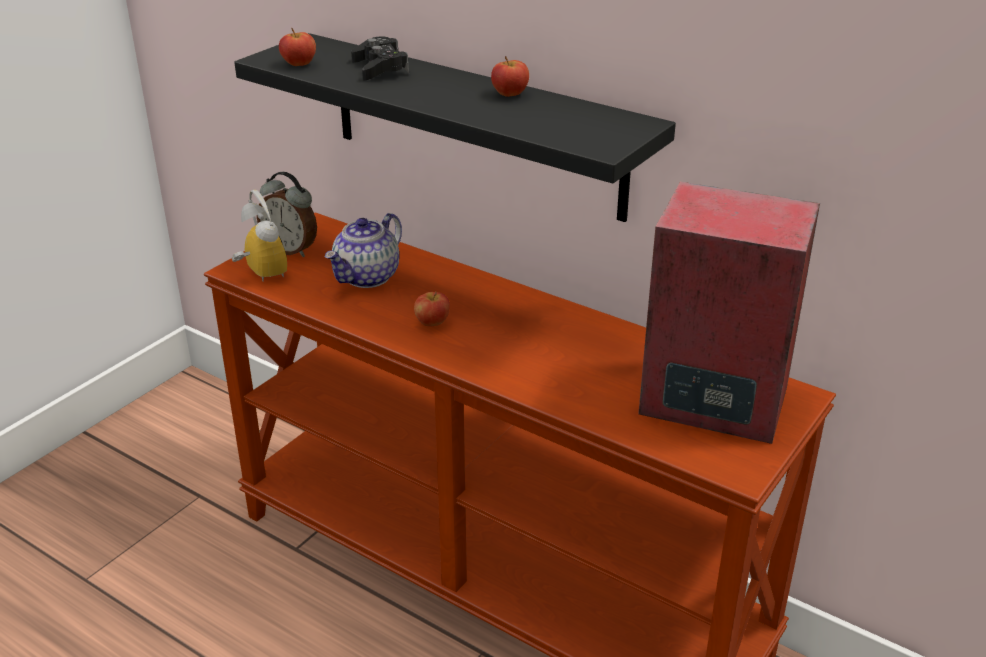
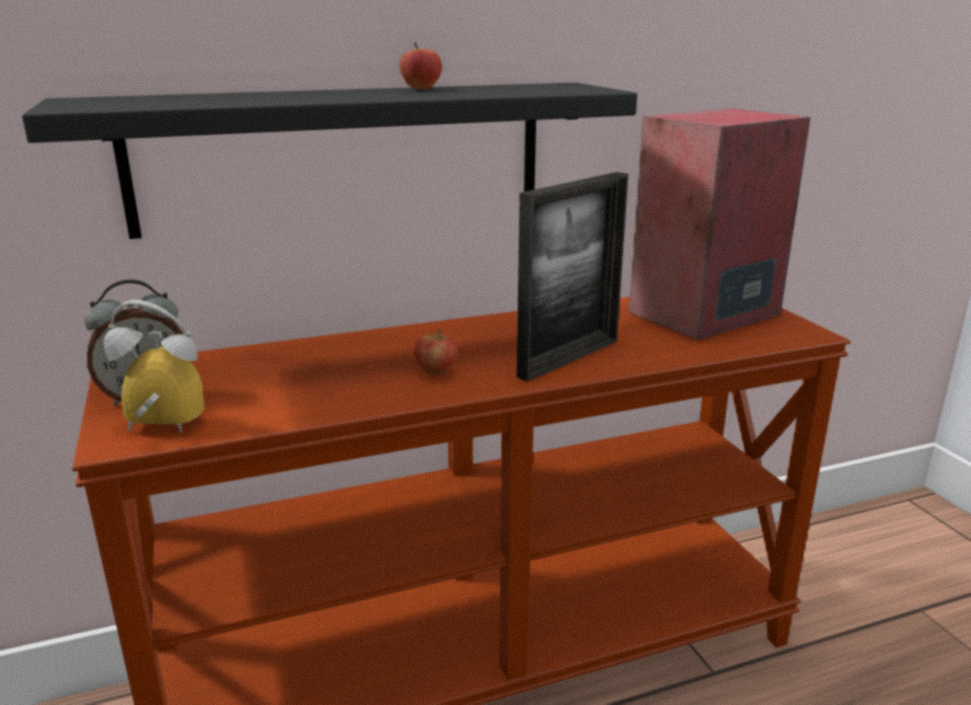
camera: 55 degrees left, 10 degrees down
(299, 64) = (132, 104): apple -> none
(367, 277) = (292, 376): teapot -> none
(380, 68) = (240, 96): black game controller -> none
(521, 366) = (569, 358): none -> picture frame

